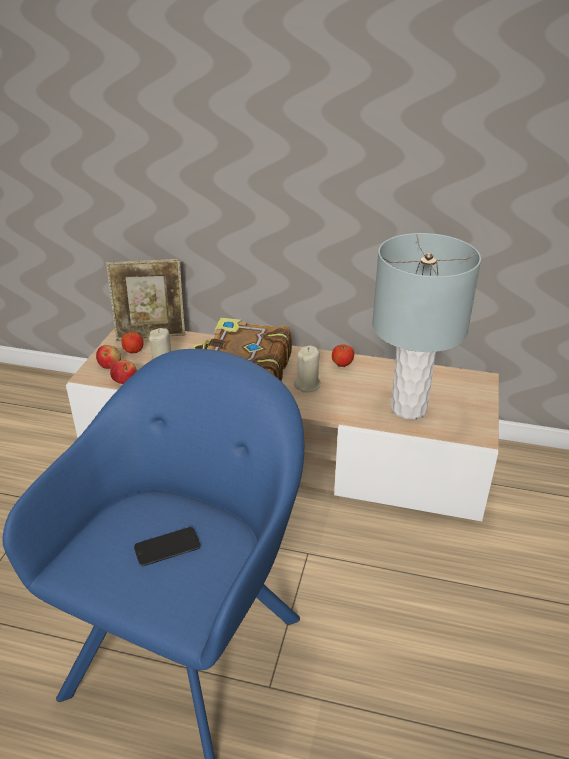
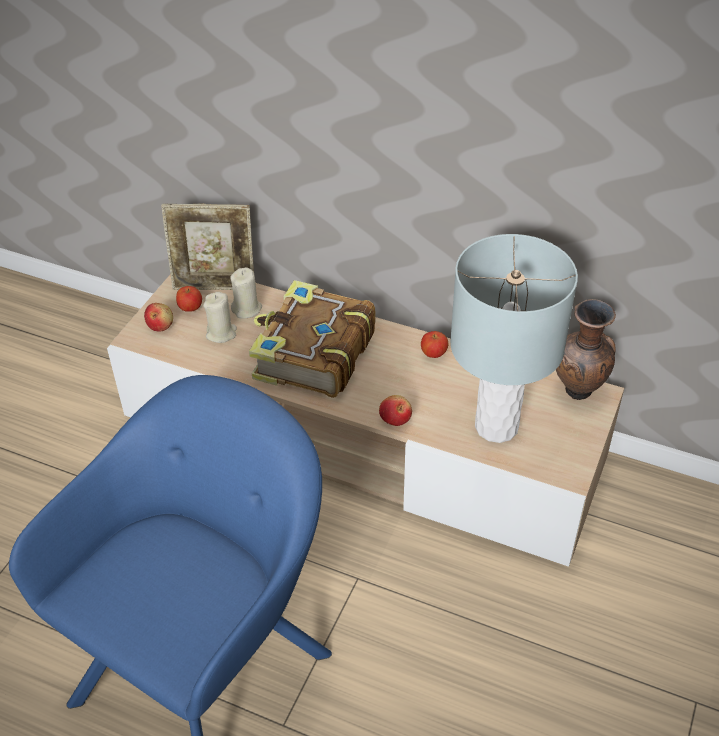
camera: 10 degrees right, 10 degrees up
(125, 380) = (174, 349): apple -> apple (395, 418)
(167, 547) = (174, 586): phone -> none
(307, 385) = (384, 379): beige candle -> beige candle (247, 309)
(465, 379) = (578, 392): none -> brown vase

